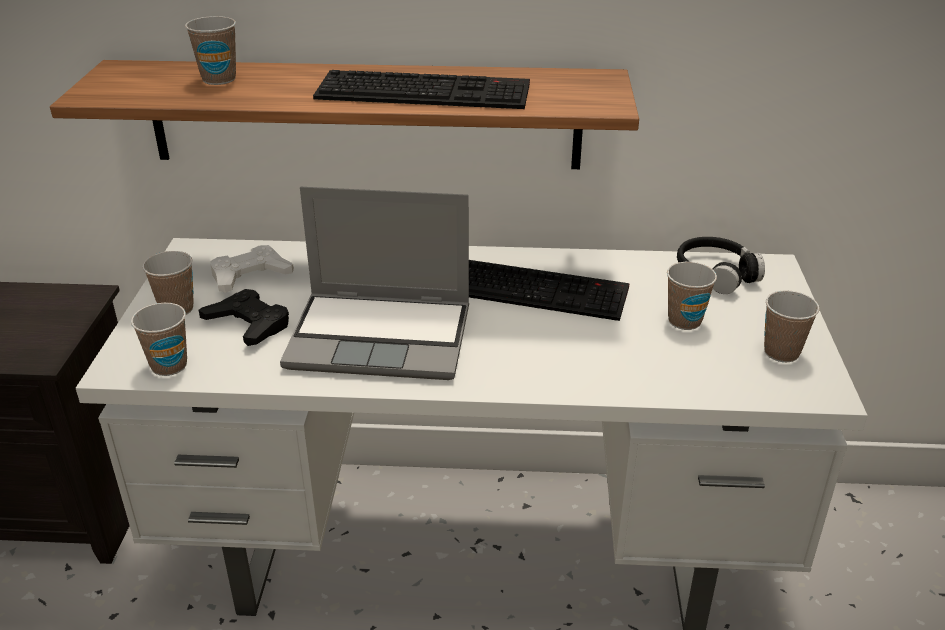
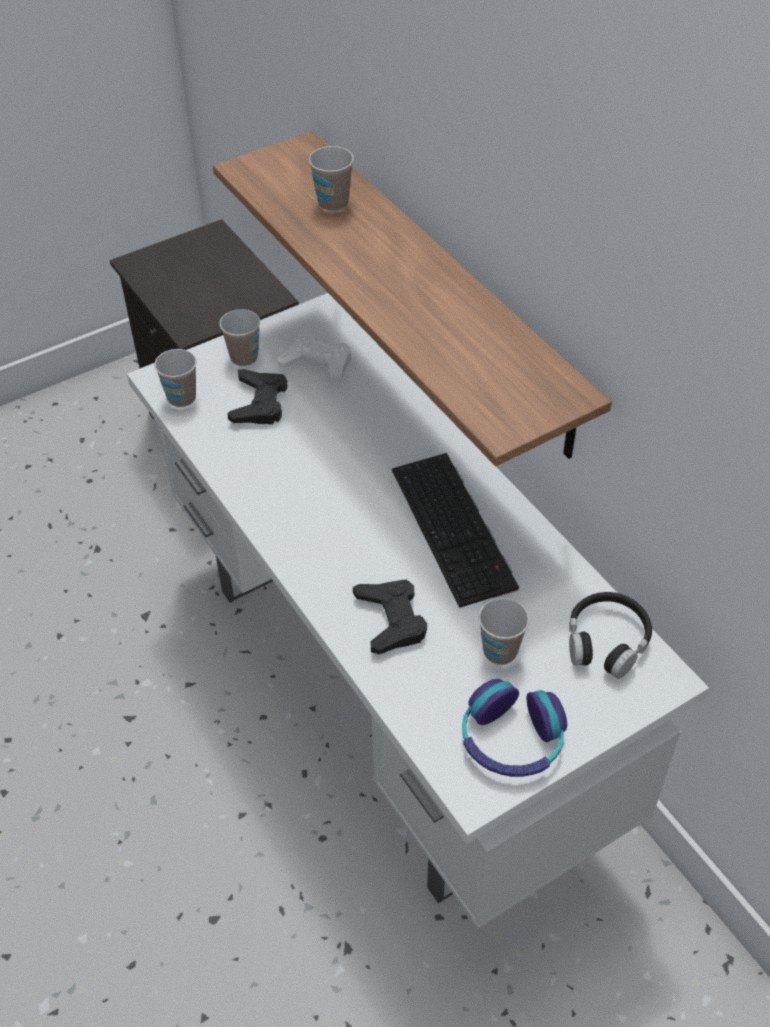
camera: 55 degrees right, 15 degrees up
(383, 337) = (307, 480): laptop -> none
(426, 91) = (423, 313): keyboard -> none
(598, 359) = (391, 620): none -> black game controller
(781, 352) = (511, 739): cup -> headphones

